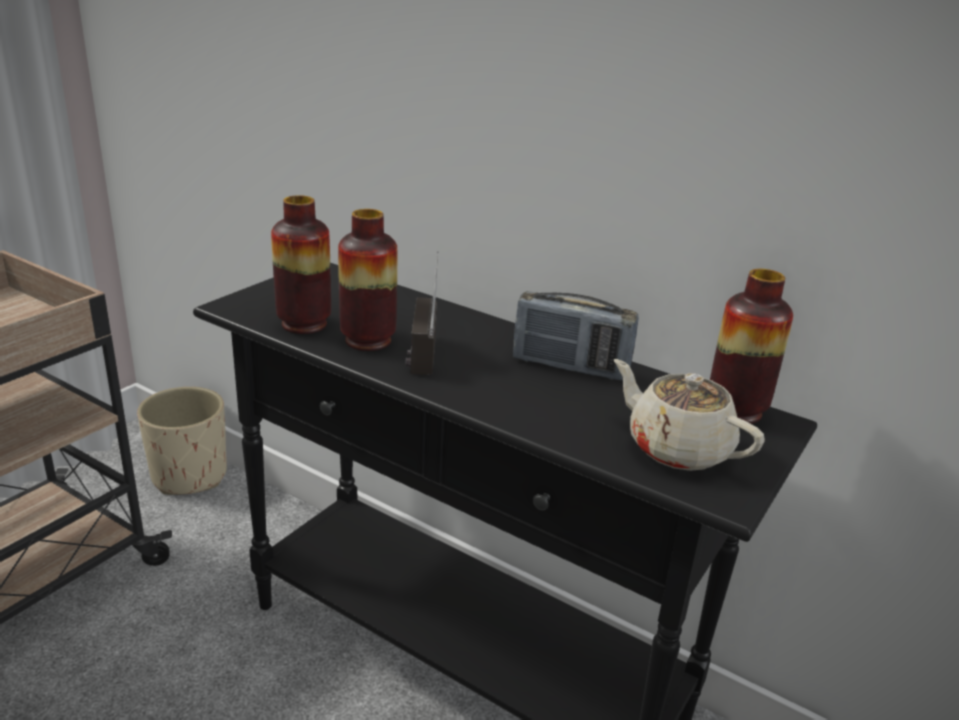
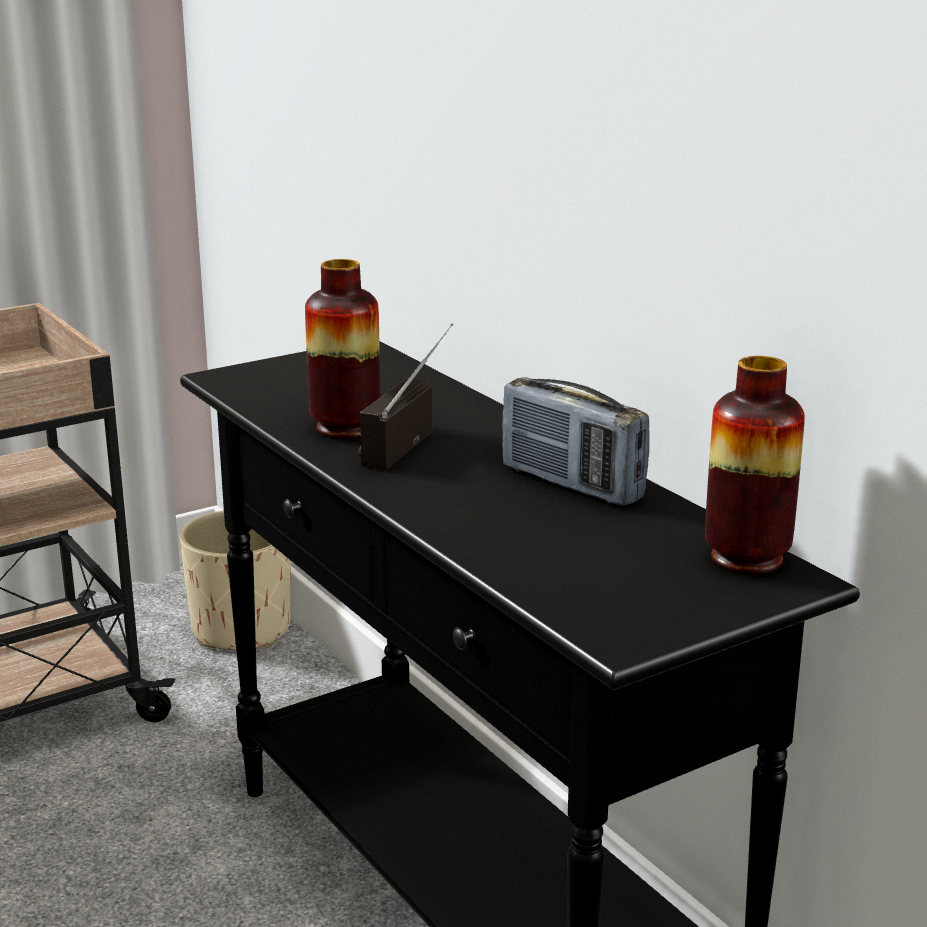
camera: 25 degrees right, 5 degrees down
(304, 324) = (287, 403): vase -> none
(676, 448) = (614, 582): beige teapot -> none

